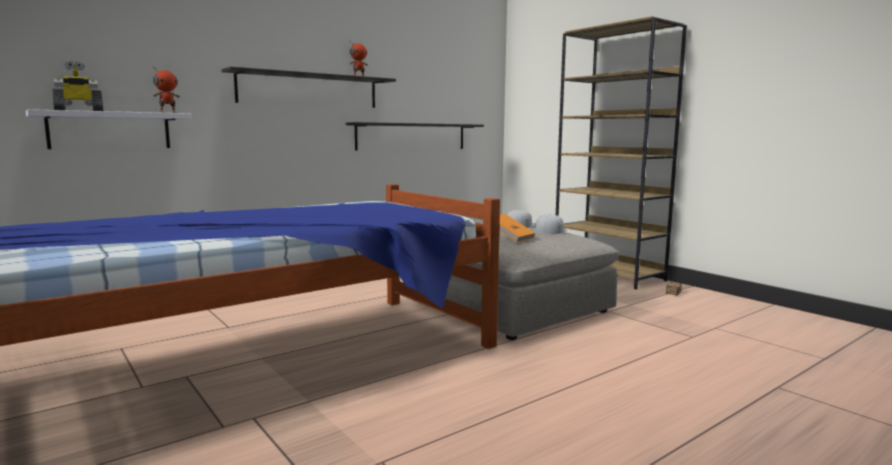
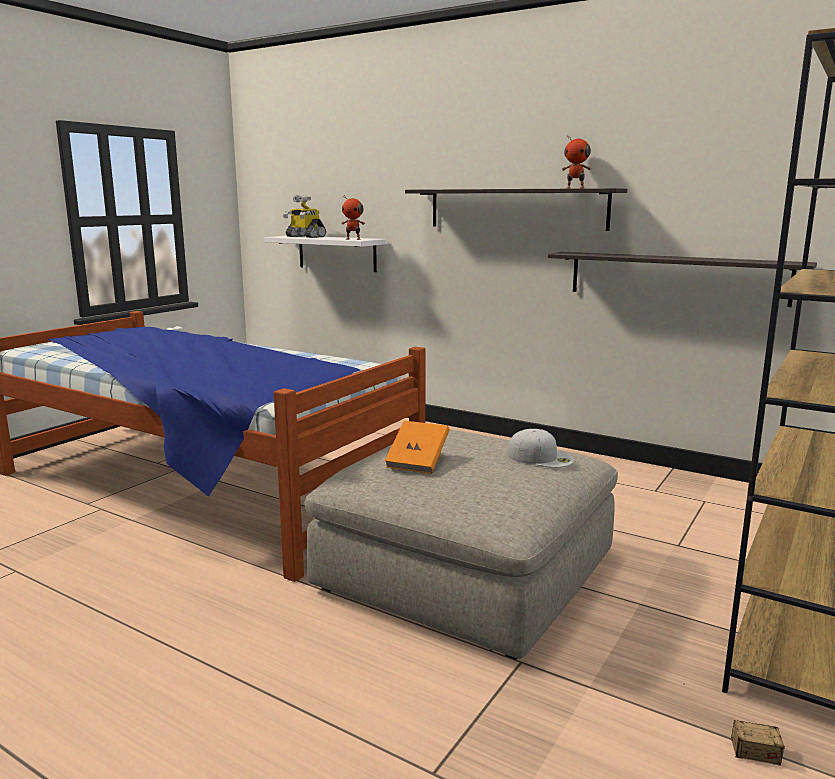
camera: 70 degrees right, 5 degrees up
(550, 230) = (513, 478): white cap -> none

